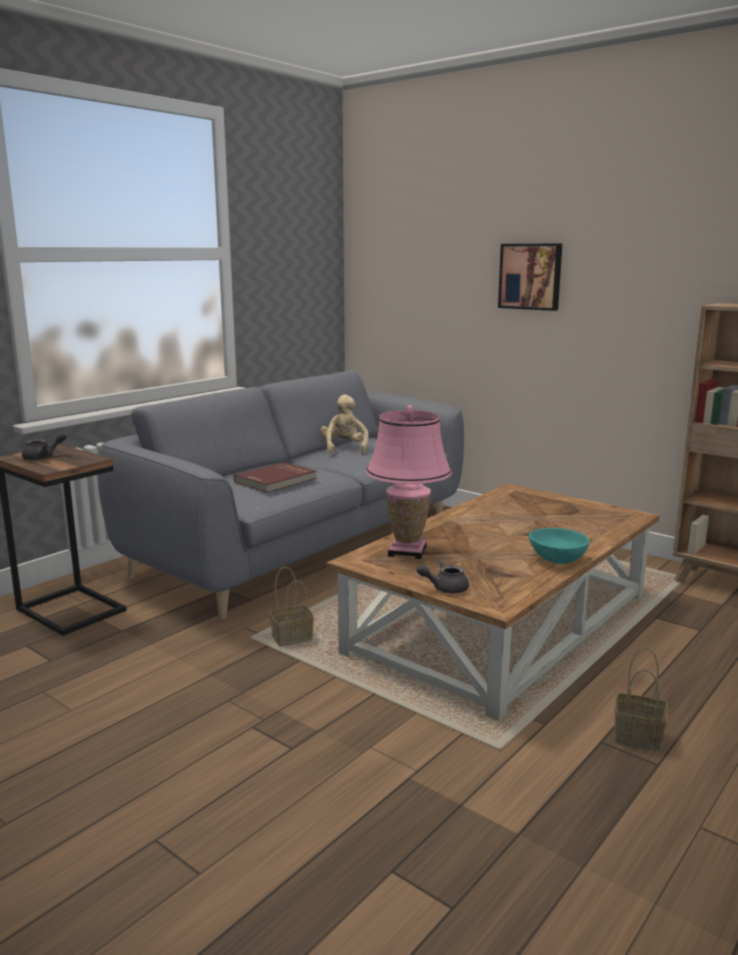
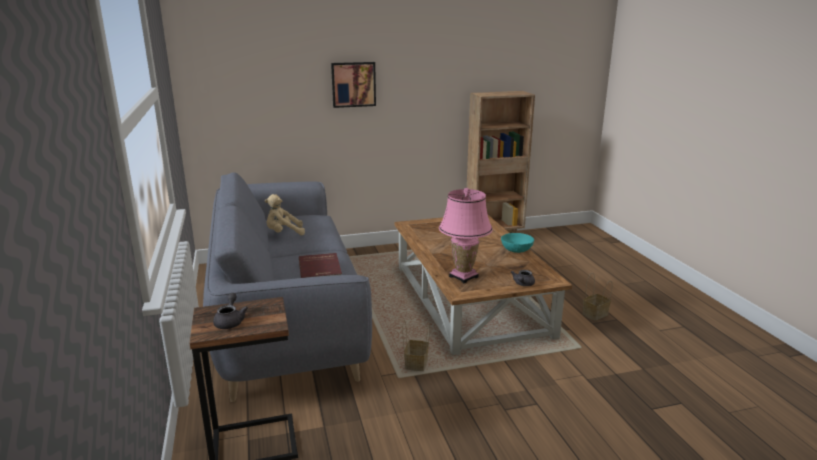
camera: 55 degrees left, 5 degrees up
(344, 448) = (284, 233): beige plush toy -> beige plush toy turned 45 degrees counterclockwise

